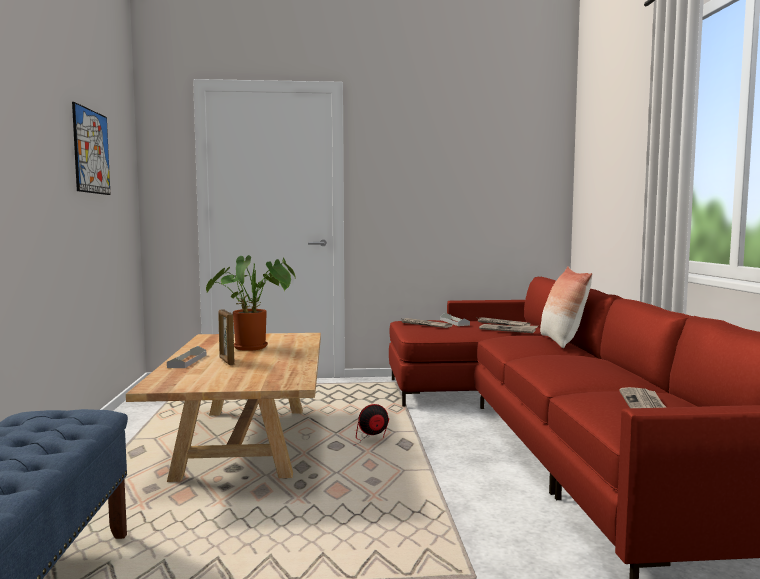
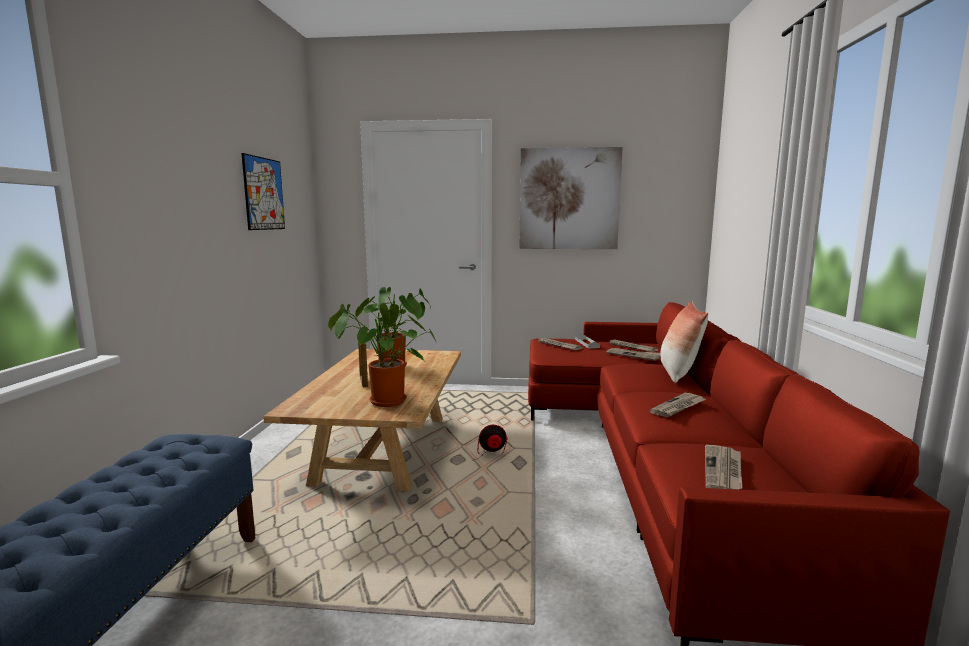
camera: 10 degrees right, 5 degrees up
(187, 361) = (332, 380): grey tray -> none
(262, 376) = (383, 402): none -> potted plant
(427, 169) = (569, 199): none -> picture
(577, 364) = (678, 407): none -> newspaper

